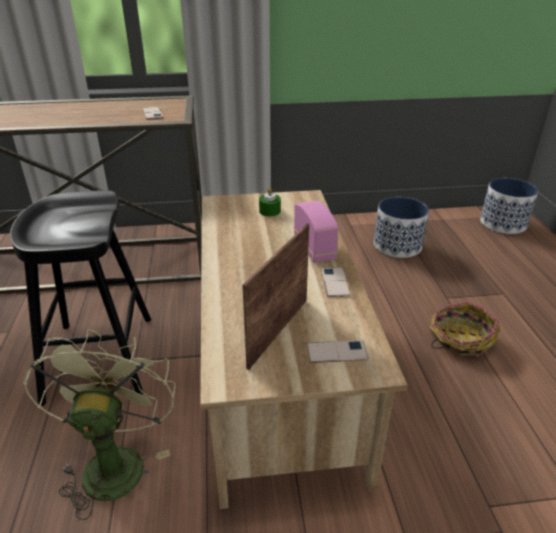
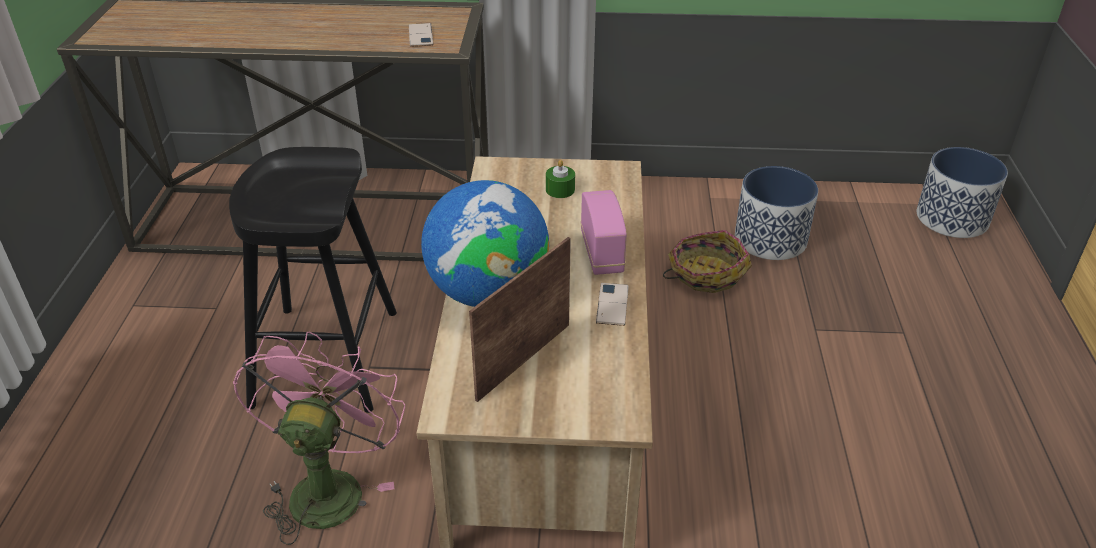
camera: 10 degrees right, 5 degrees up
(114, 460) = (328, 485): green fan -> pink fan
(234, 284) = (487, 293): none -> globe
(336, 352) = (584, 394): phone -> none
(459, 339) = (811, 392): basket -> basket (705, 273)

